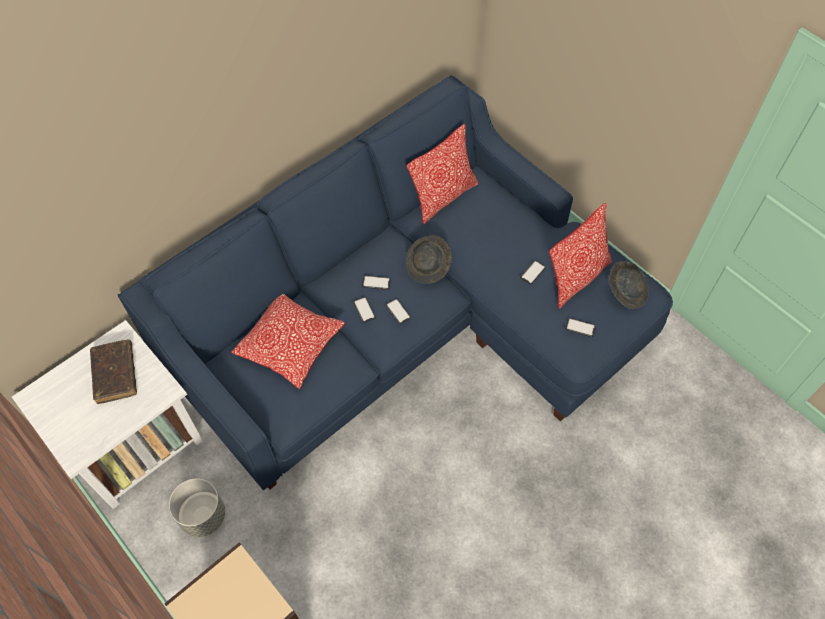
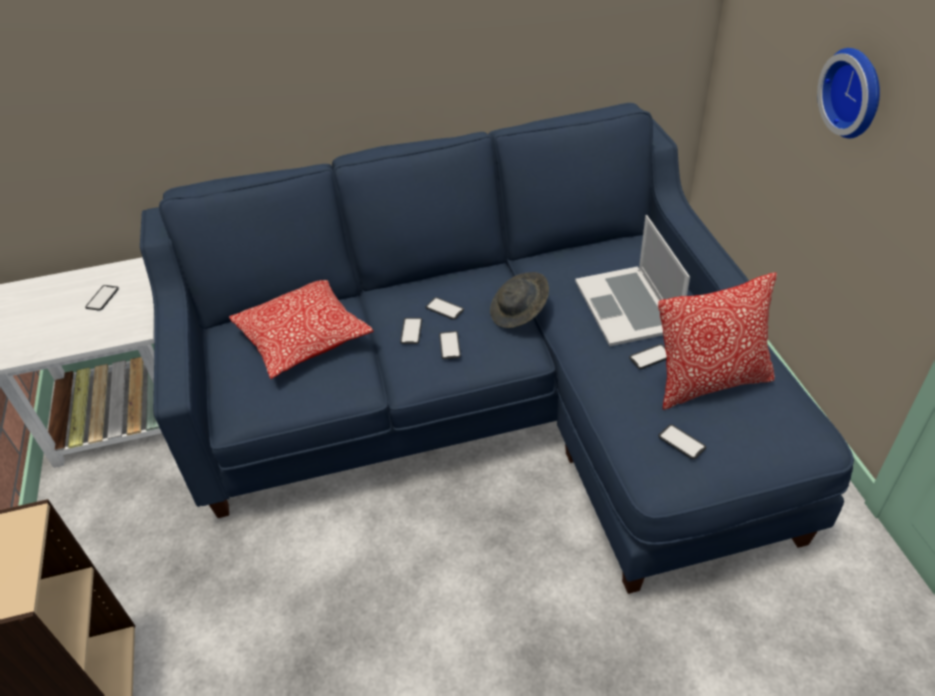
camera: 30 degrees right, 15 degrees down
(115, 374) = (102, 298): brown book -> phone
(203, 516) = (130, 515): grey planter -> none
(443, 197) = (583, 250): pillow -> none
(498, 236) = (627, 305): none -> laptop
(621, 68) = (855, 92): none -> wall clock
(626, 290) = (779, 422): grey hat -> none

